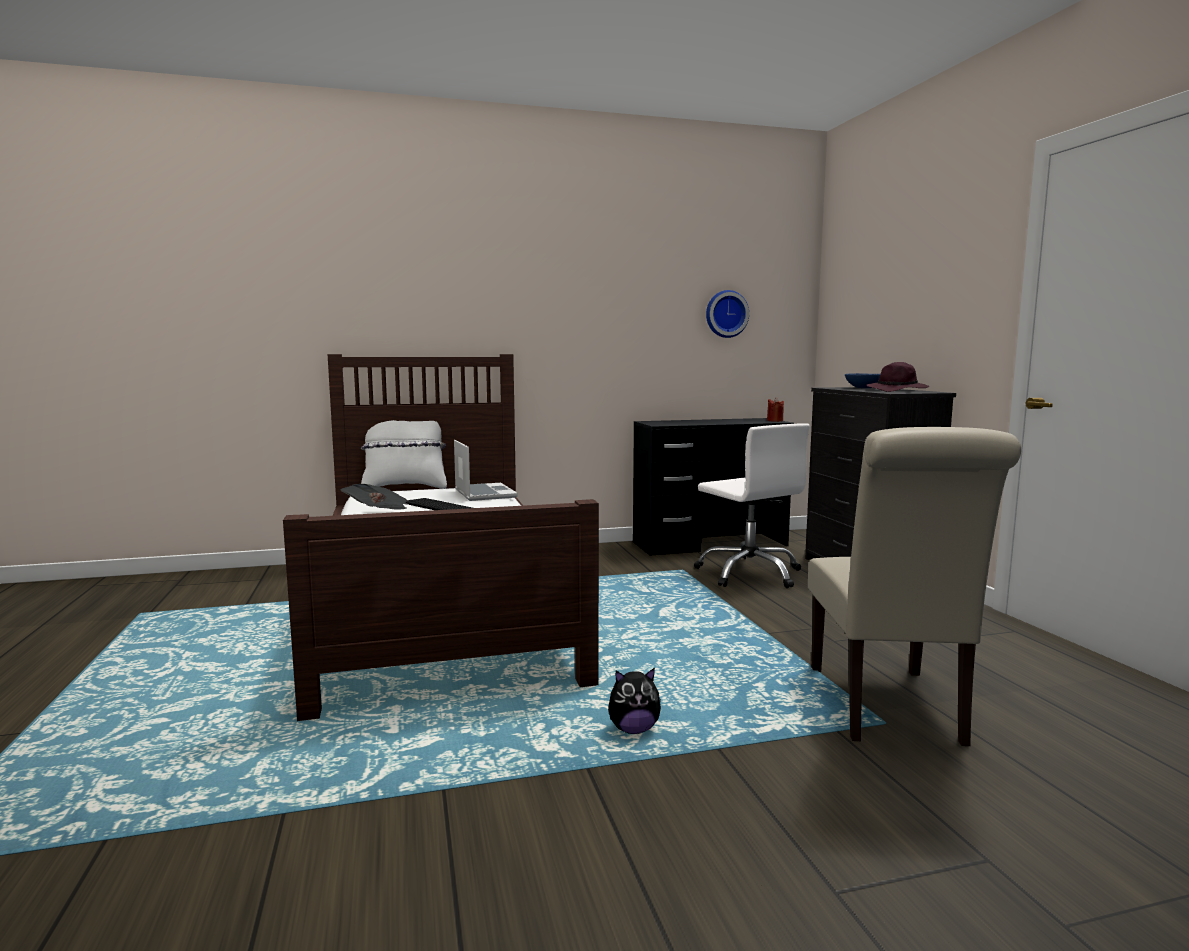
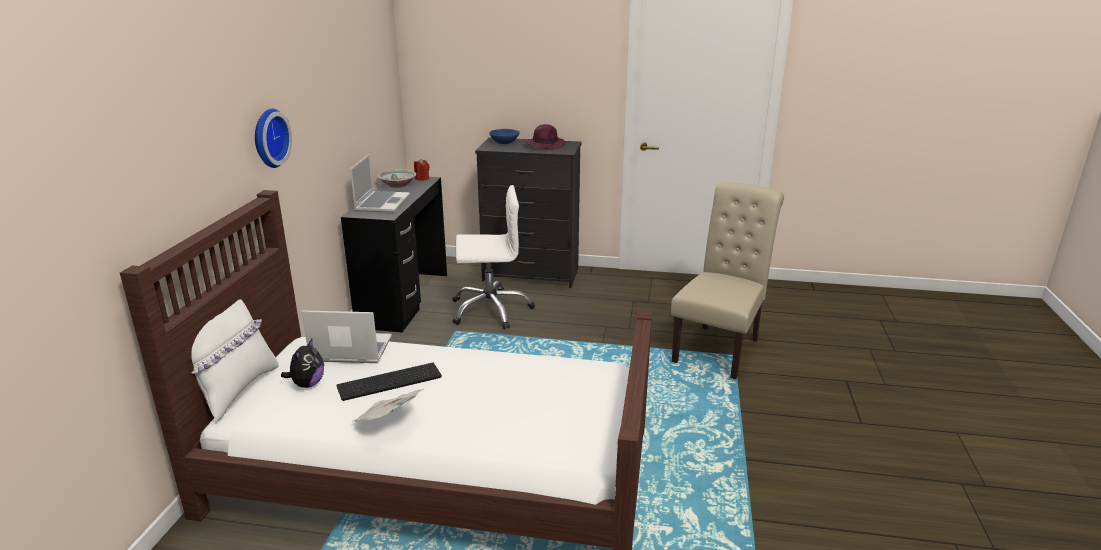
camera: 65 degrees left, 15 degrees up
(633, 729) = (707, 431): plush toy -> plush toy (307, 384)
(685, 422) = (382, 203): none -> laptop
(725, 314) = (364, 89): wall clock -> wall clock (268, 138)
(740, 420) = (398, 185): none -> bowl
(888, 709) = (719, 348): beige chair -> beige chair turned 90 degrees counterclockwise

